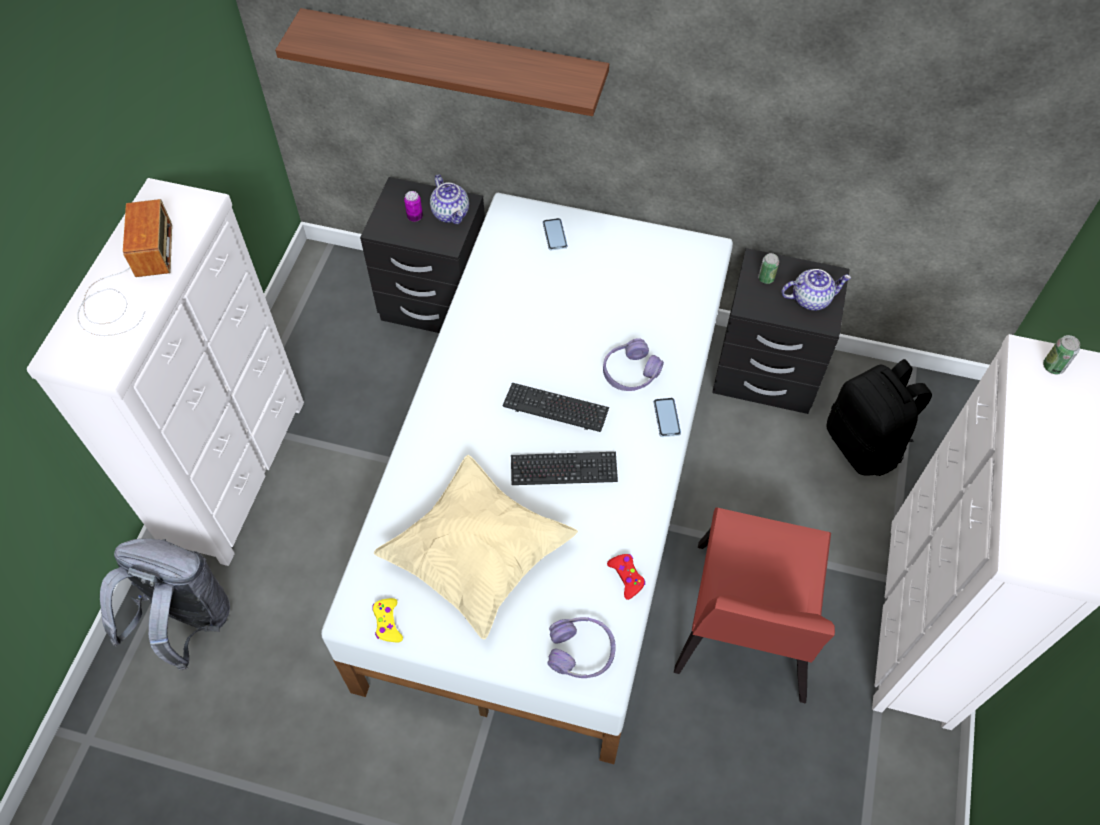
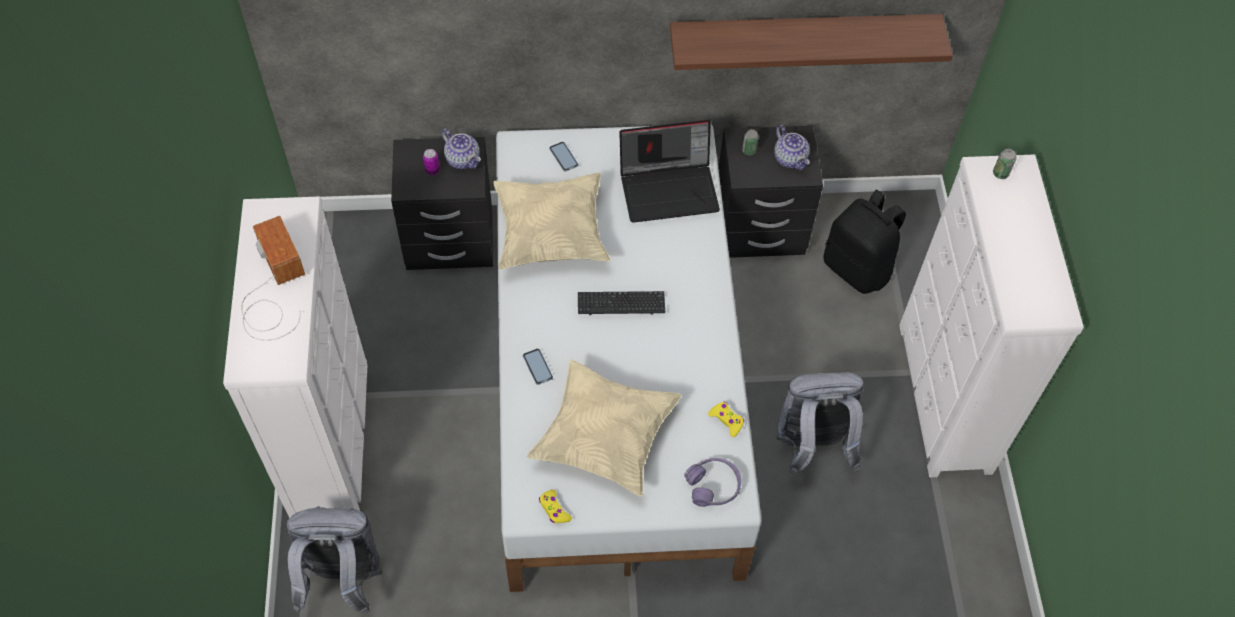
camera: 20 degrees left, 0 degrees up
(454, 62) = (454, 34): shelf -> shelf (802, 38)
(508, 313) = (551, 235): none -> beige pillow
(563, 470) = (646, 351): keyboard -> none
(626, 577) = (726, 420): red game controller -> yellow game controller
(630, 372) = (670, 258): purple headphones -> none
(658, 296) = (670, 188): none -> laptop
(666, 418) = (712, 287): phone -> phone (537, 367)
(744, 631) = (812, 446): red chair -> grey backpack
(811, 298) = (790, 159): teapot -> teapot turned 90 degrees clockwise

